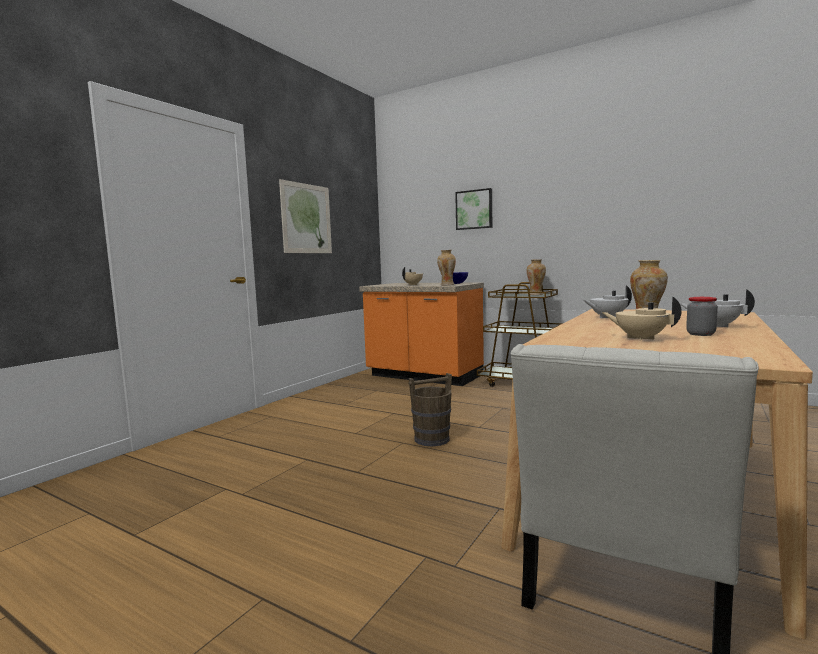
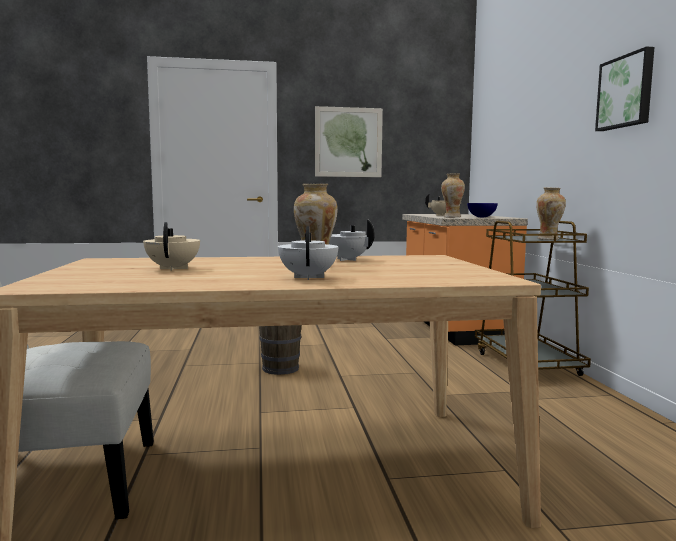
camera: 50 degrees right, 0 degrees up
(474, 209) = (532, 119): picture -> picture (626, 92)
(700, 334) = (223, 276): jar -> none

